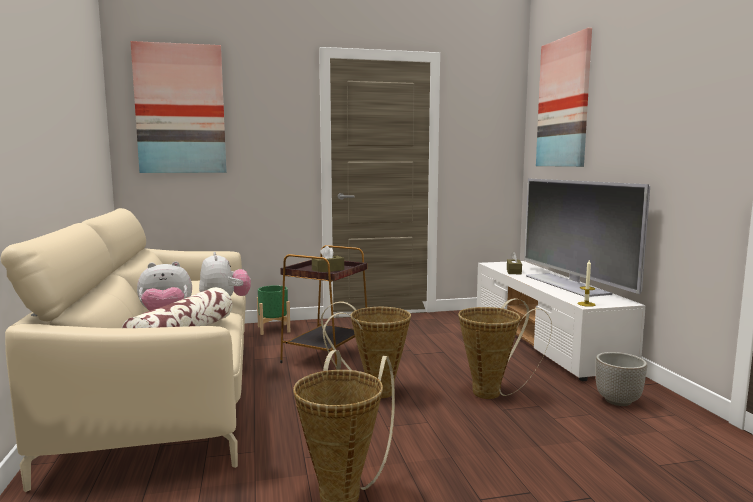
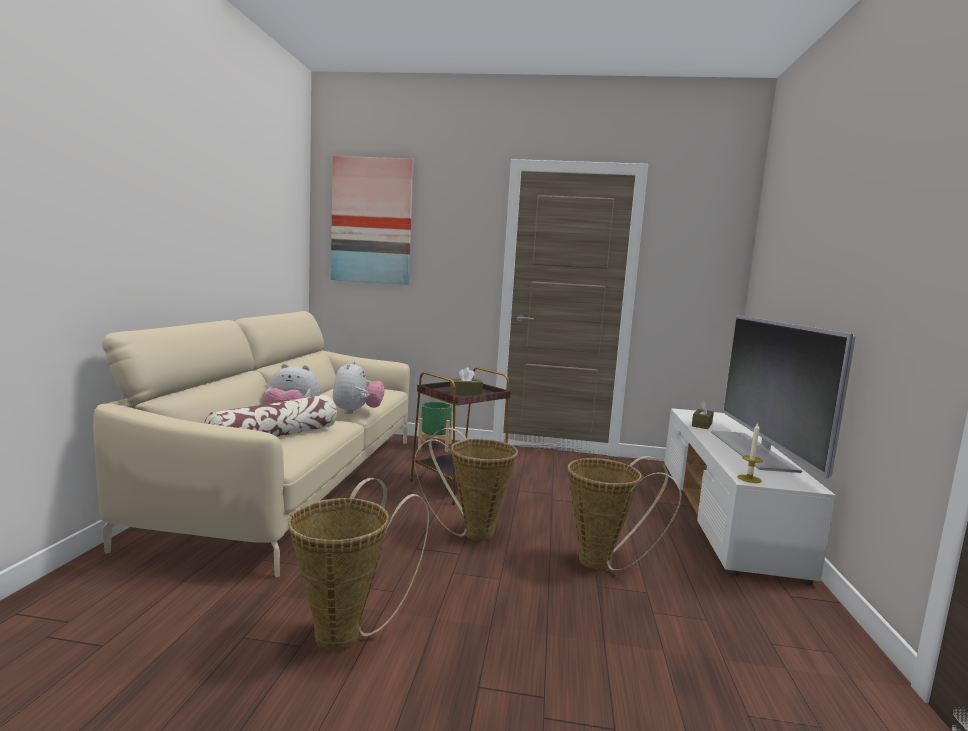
camera: 20 degrees right, 0 degrees up
(564, 103) = (788, 224): picture -> none
(617, 401) = (760, 612): planter -> none

